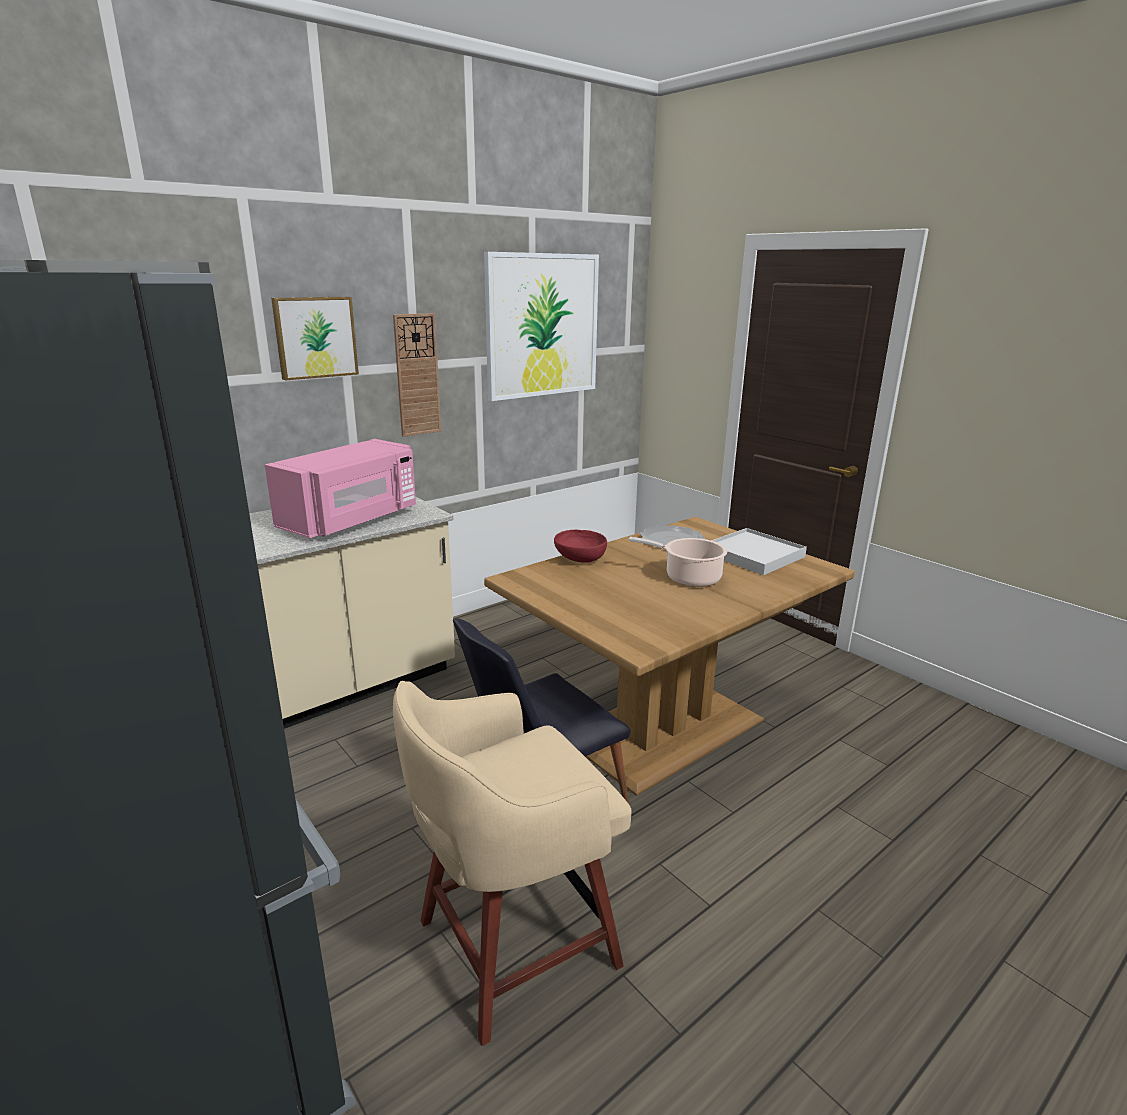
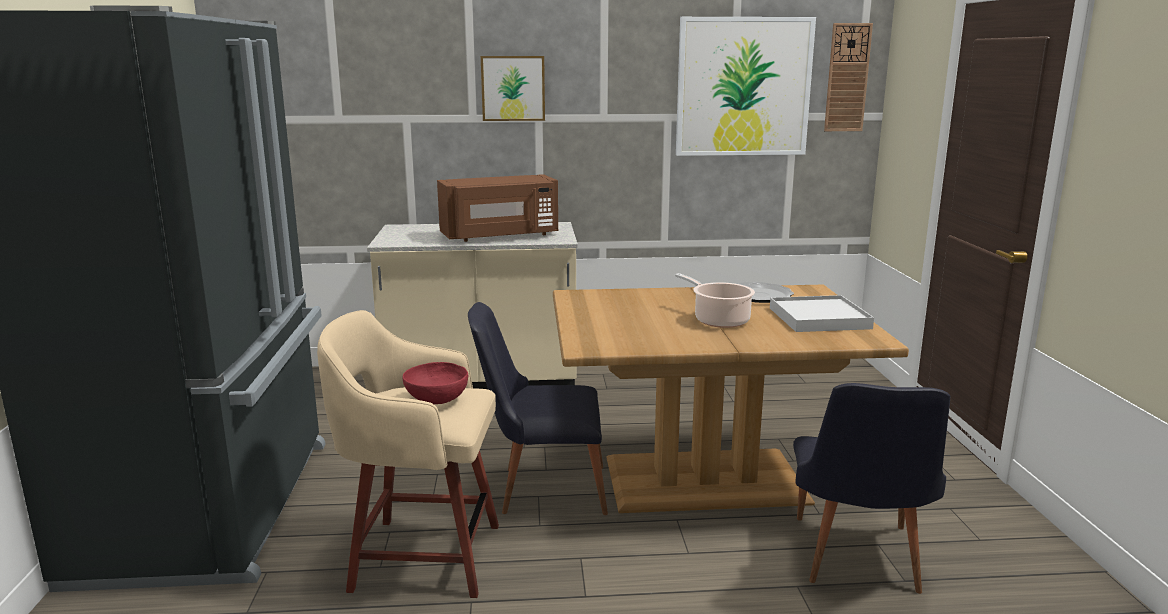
camera: 35 degrees right, 5 degrees down
(352, 520) = (500, 236): pink microwave -> brown microwave
(417, 375) = (603, 126): wall clock -> wall clock (847, 78)
(579, 559) = (648, 292): red bowl -> red bowl (436, 399)
(845, 763) = (856, 562): none -> black chair

